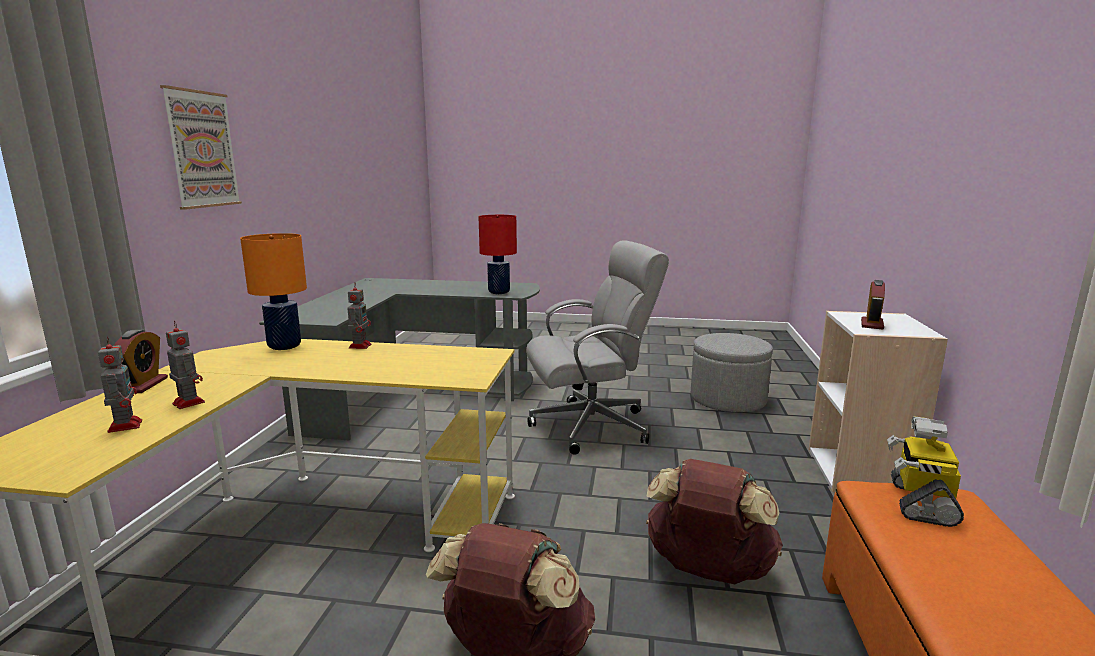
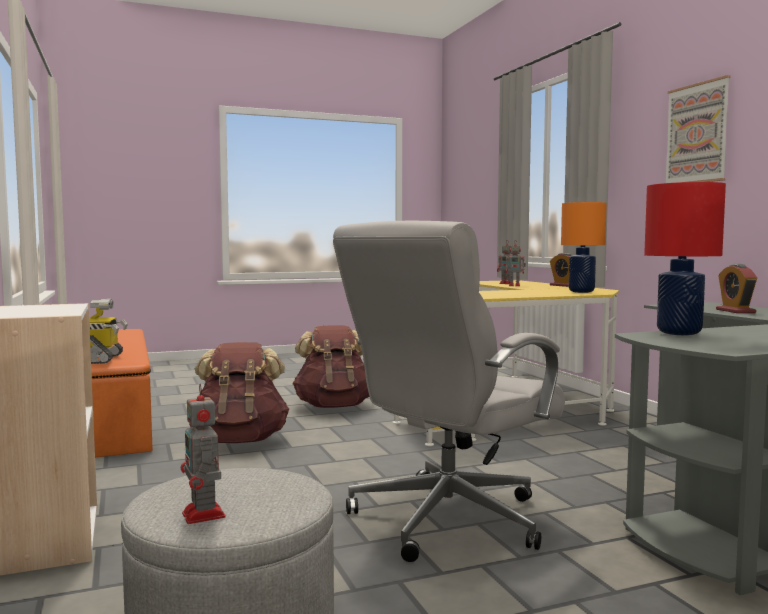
camera: 150 degrees right, 10 degrees down
(360, 346) = (540, 295): toy robot -> toy robot (204, 516)
(872, 324) = (41, 308): alarm clock -> alarm clock (735, 311)

